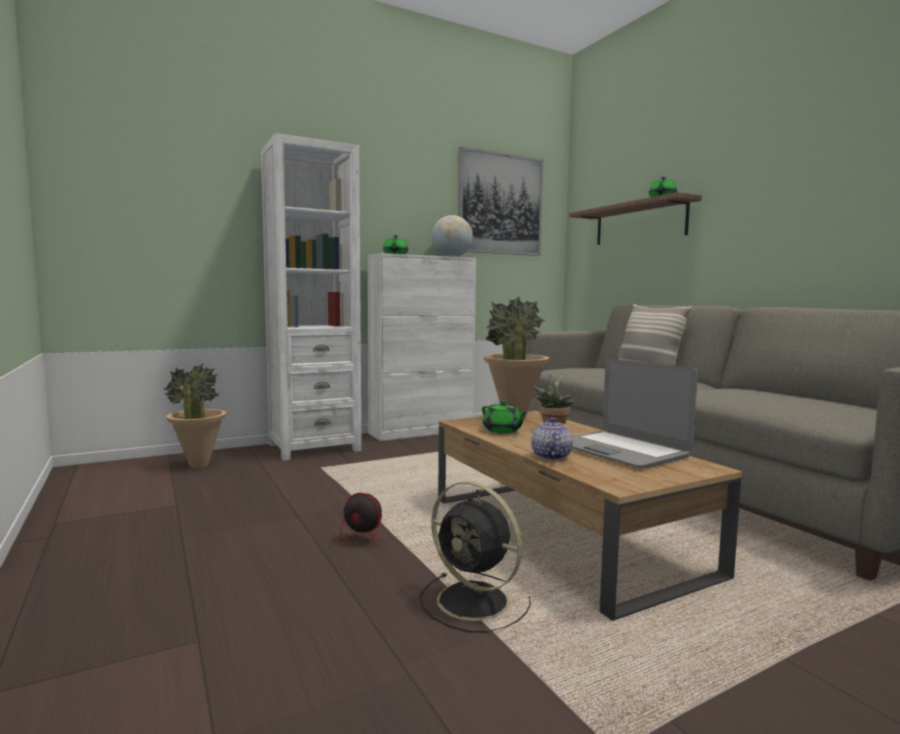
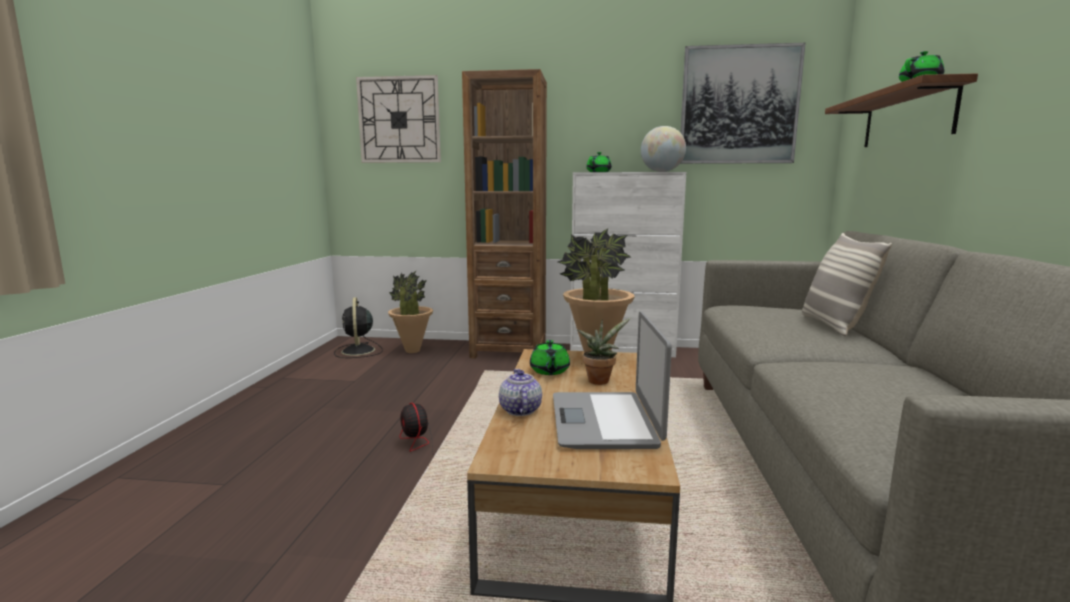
camera: 35 degrees right, 5 degrees up
(158, 179) = (399, 120): none -> wall clock
(314, 447) = (509, 350): white bookcase -> brown bookcase
(476, 602) = (402, 527): black fan -> black fan (358, 351)
(551, 456) = (520, 410): teapot -> teapot turned 45 degrees counterclockwise

